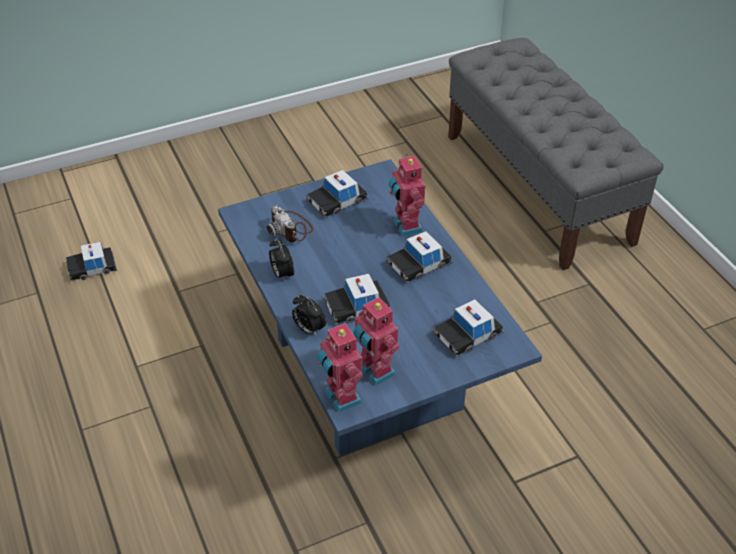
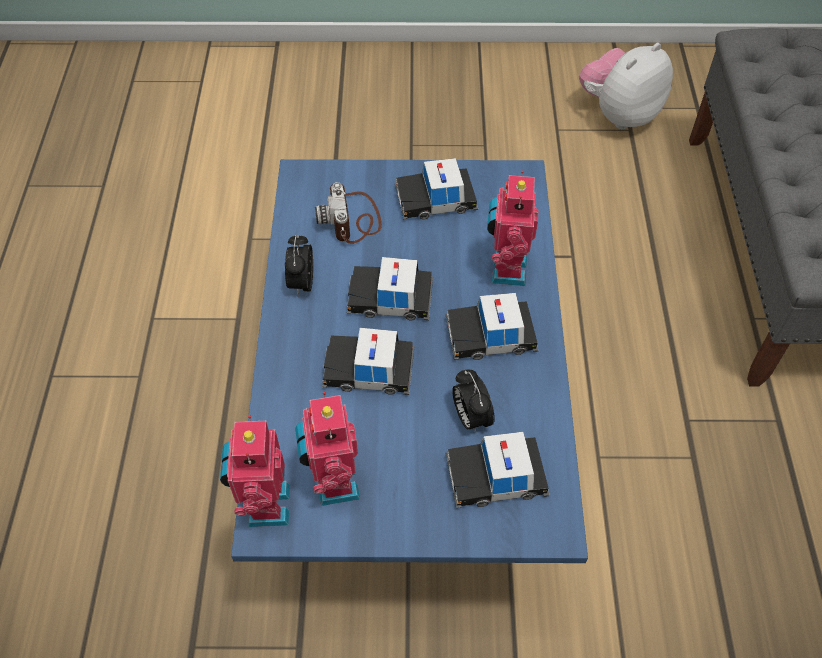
camera: 25 degrees right, 10 degrees up
(92, 267) = (175, 175): toy car -> toy car (390, 298)
(308, 329) = (286, 380): alarm clock -> alarm clock (470, 417)
(393, 134) = (618, 114): none -> plush toy

